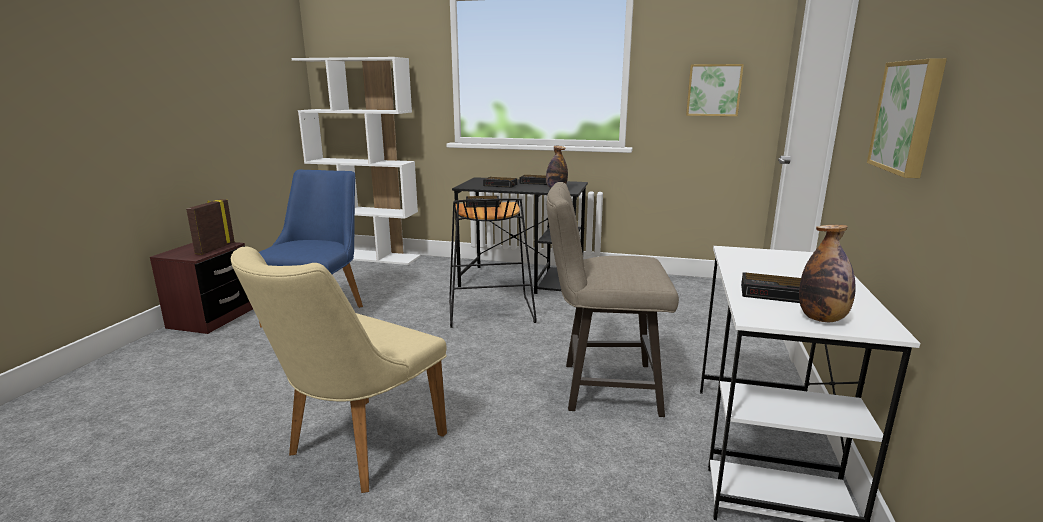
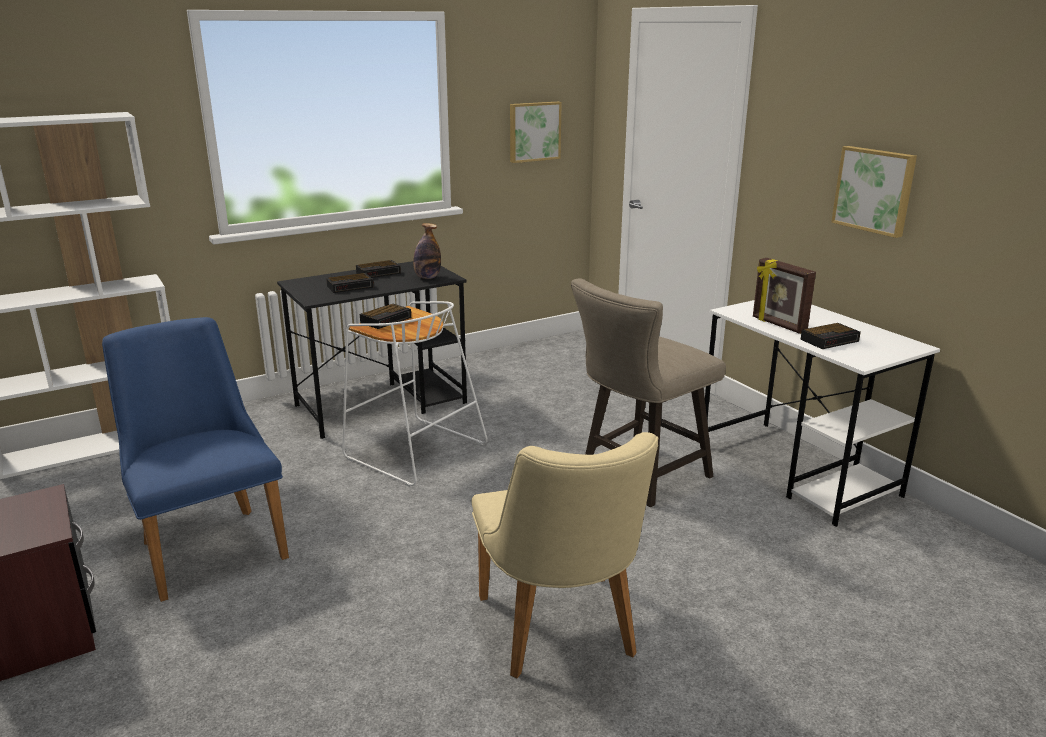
camera: 45 degrees left, 5 degrees up
(214, 248) = (40, 510): picture frame -> picture frame (778, 325)
(489, 310) = (413, 451): black stool -> white stool
(822, 319) = (883, 350): bottle -> none

